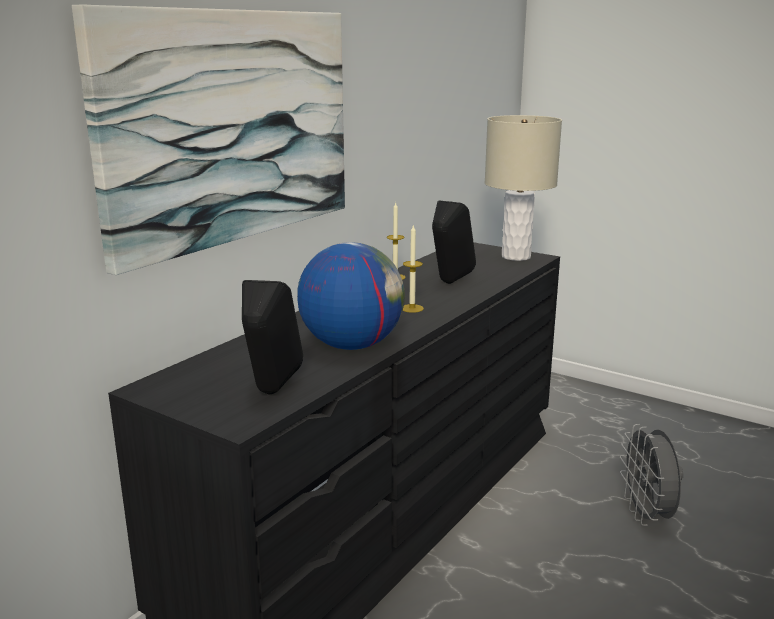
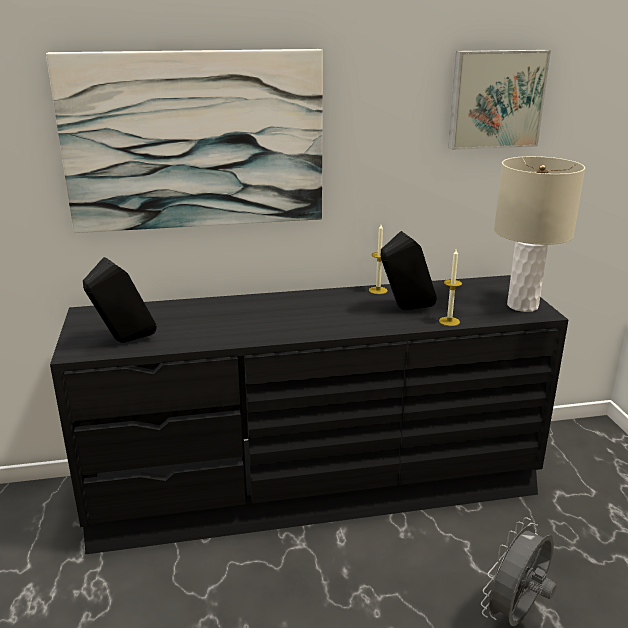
camera: 45 degrees right, 5 degrees up
(351, 345) = (230, 331): globe -> none
(412, 308) = (329, 320): candle -> candle (449, 321)
(441, 68) = (495, 99): none -> picture

